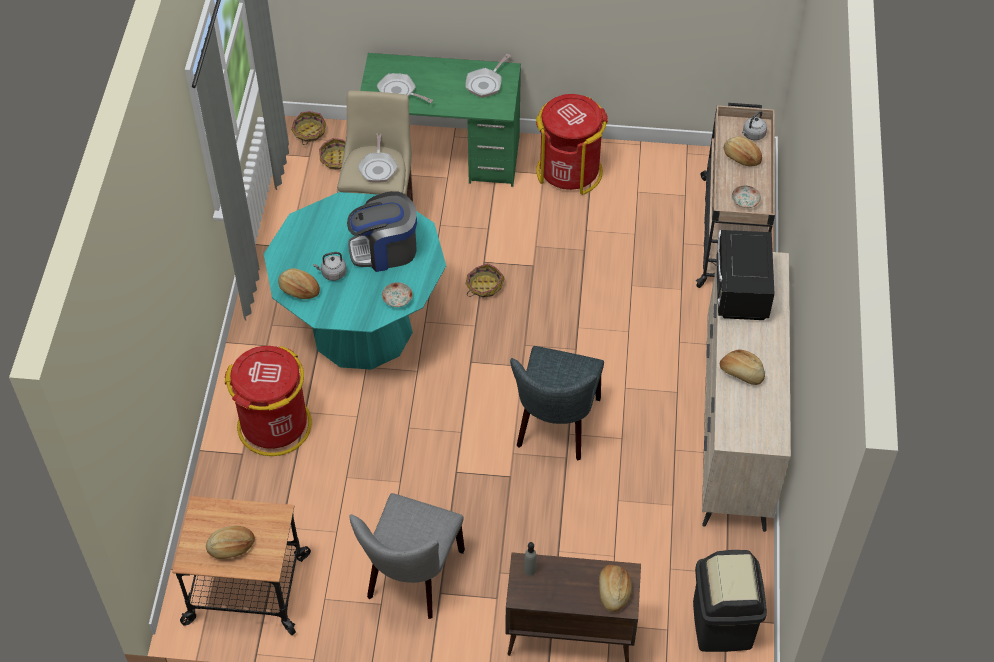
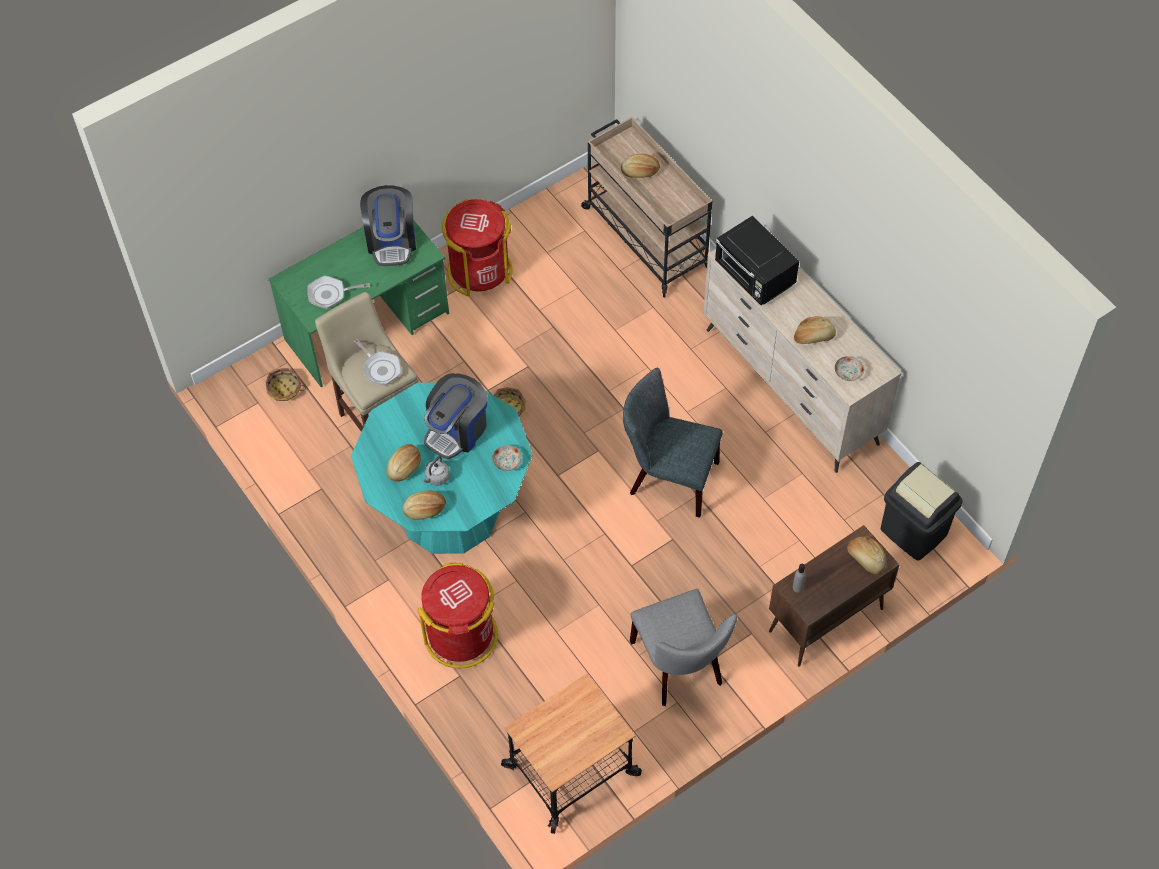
camera: 40 degrees left, 5 degrees up
(231, 547) = (575, 739): bread -> bread (404, 467)
(309, 132) = (236, 382): basket -> none
(485, 83) = (391, 241): frying pan -> coffee machine
(556, 427) = (668, 477): grey chair -> grey chair turned 135 degrees clockwise
(745, 201) = (676, 204): plate -> plate (848, 372)
(753, 135) = (631, 148): grey kettle -> none

